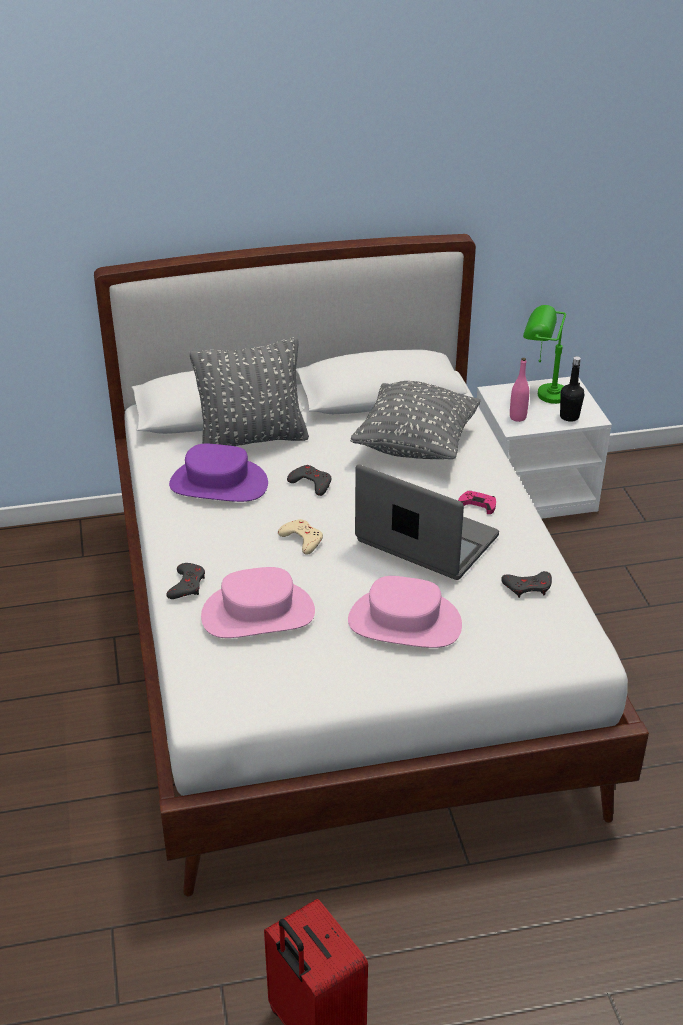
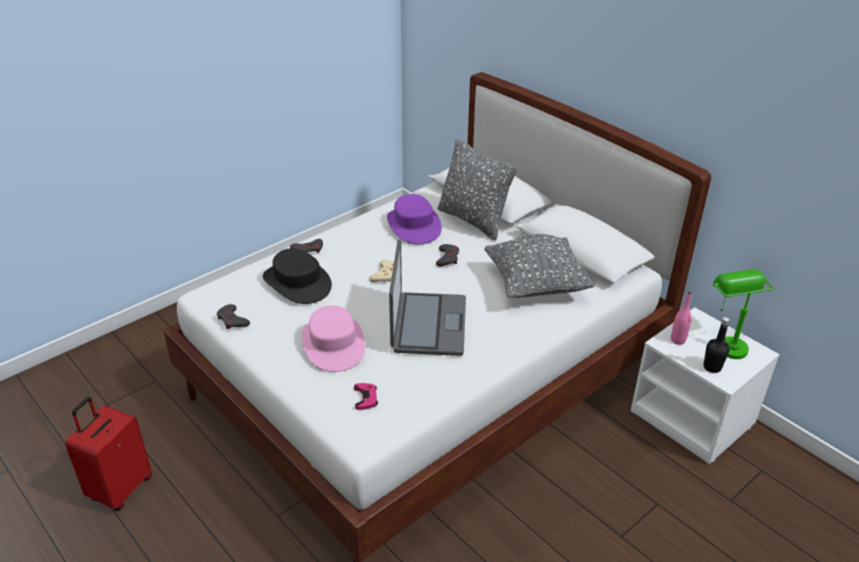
camera: 60 degrees right, 0 degrees up
(258, 613) = (297, 282): pink hat -> black hat
(478, 504) = (492, 336): pink game controller -> pink game controller (366, 398)
(528, 587) = (415, 389): grey game controller -> grey game controller (232, 320)

